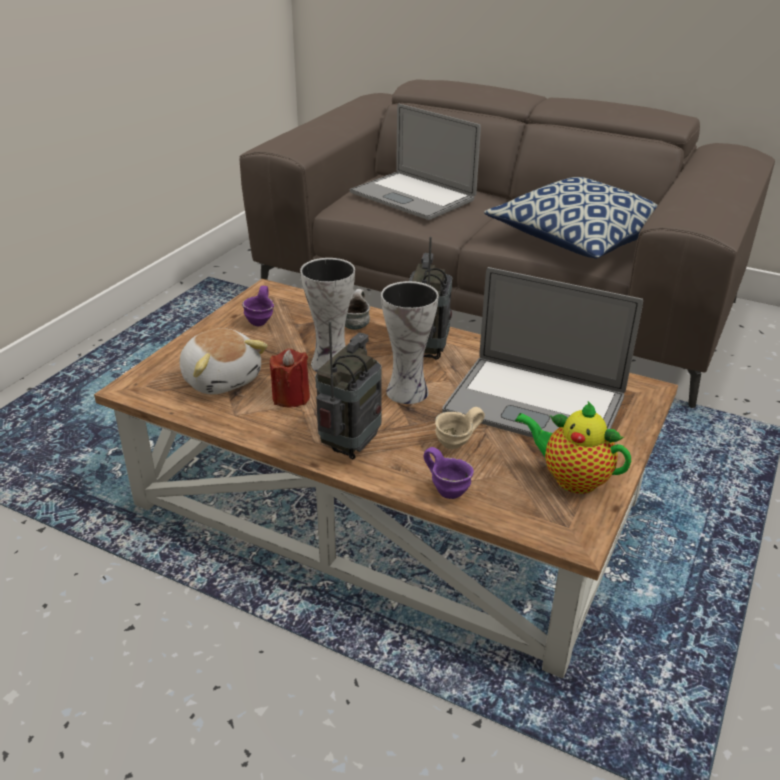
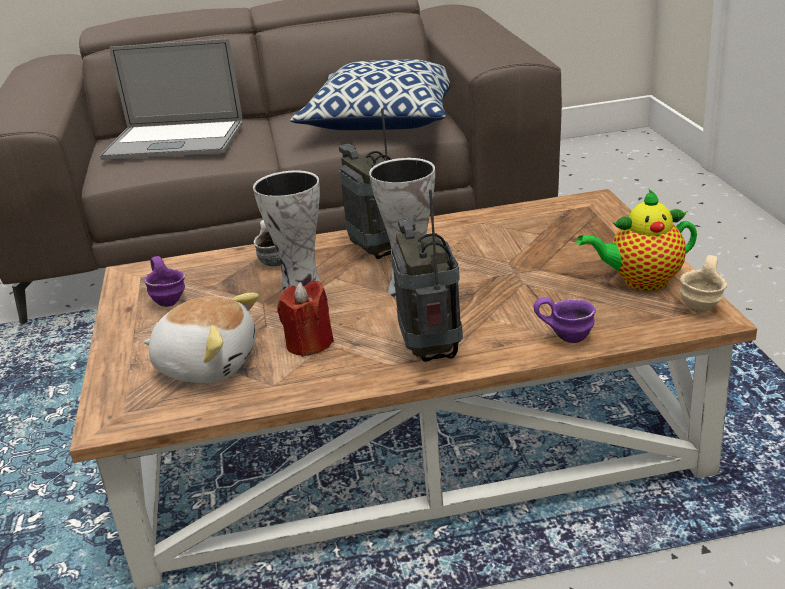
camera: 35 degrees left, 5 degrees down
(457, 445) = (520, 304): beige mug -> beige mug (704, 306)
(534, 404) = (530, 247): laptop -> none

